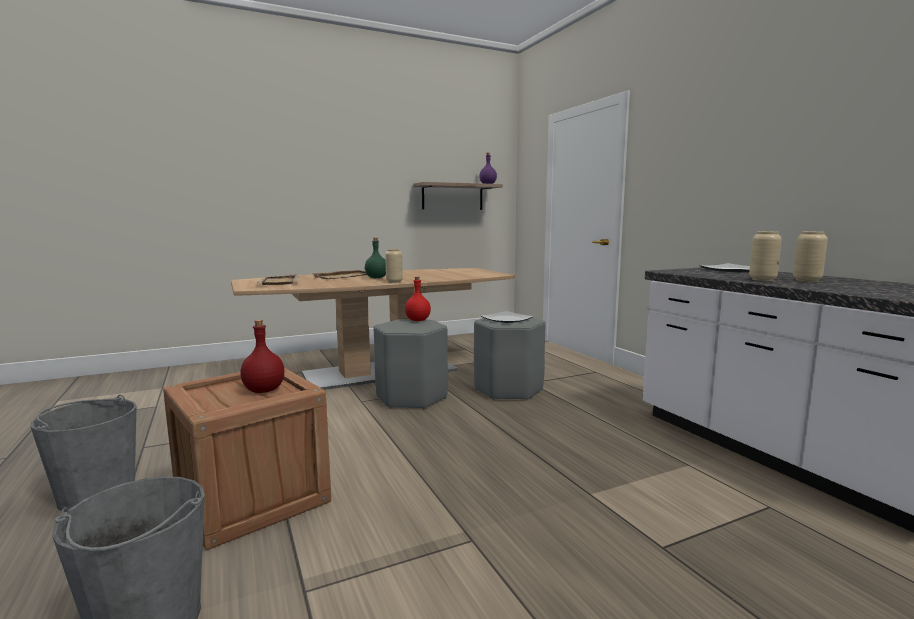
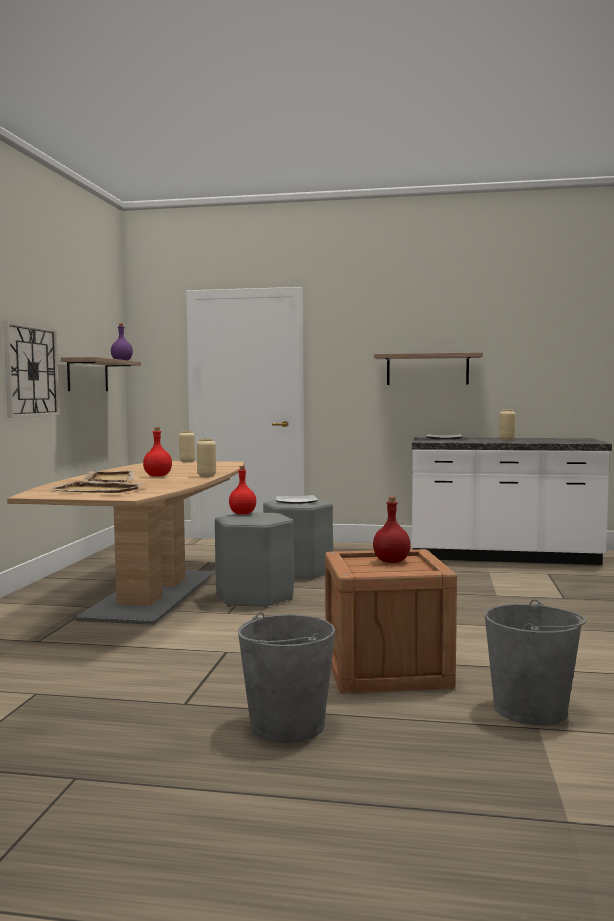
camera: 55 degrees left, 5 degrees down
(372, 194) = (31, 371): none -> wall clock
(376, 278) = (158, 476): green bottle -> red bottle
(748, 174) = (427, 369): none -> shelf
(762, 280) = (493, 441): beige vase -> beige vase (187, 461)

